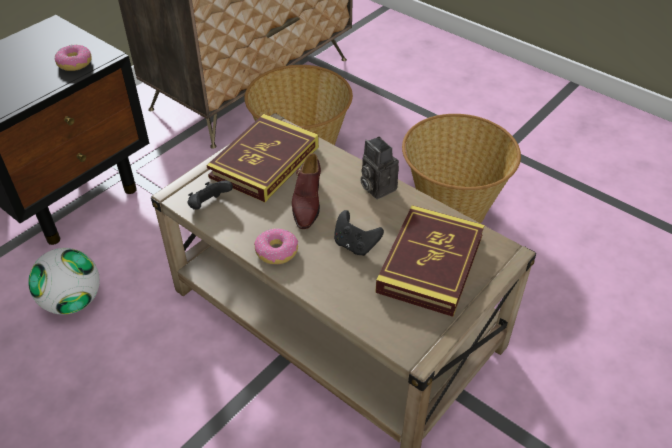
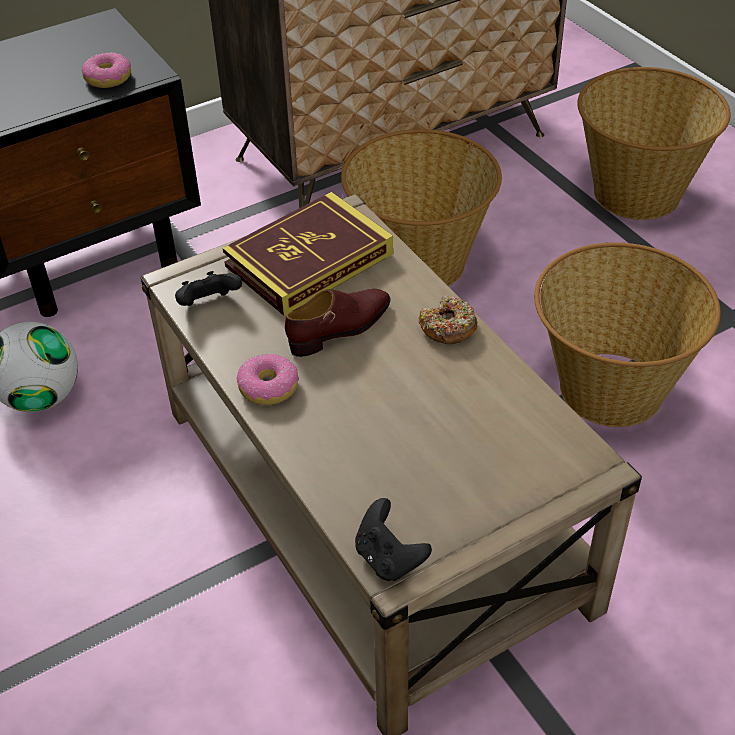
camera: 20 degrees right, 0 degrees up
(307, 202) = (341, 328): brown shoe -> brown shoe turned 150 degrees counterclockwise
(355, 245) = (380, 403): black game controller -> black game controller (389, 558)
(376, 187) = (448, 328): camera -> donut
(418, 85) = (637, 192): none -> basket
(430, 264) = (473, 455): book -> none

